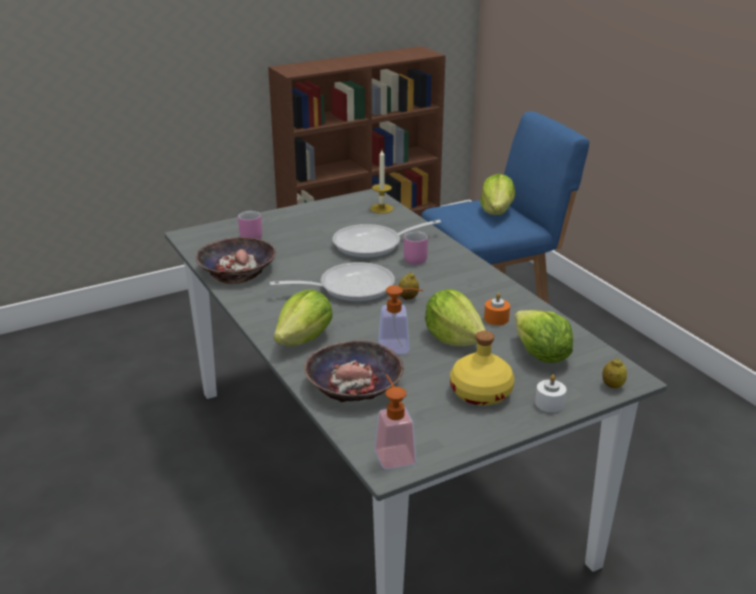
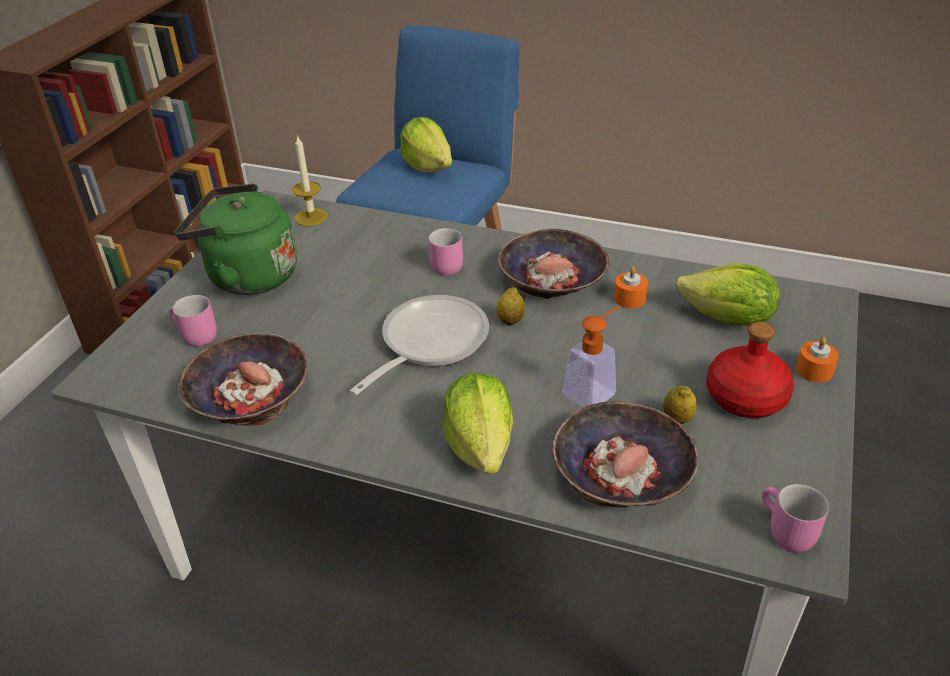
camera: 40 degrees left, 10 degrees up
(309, 222) = (247, 276): none -> green kettle
(373, 245) = (372, 271): frying pan -> none
(392, 452) = (784, 532): soap dispenser -> pink mug
(454, 338) = (627, 346): lettuce -> none
(467, 290) = (552, 278): none -> bowl
(481, 392) = (746, 397): yellow bottle -> red bottle
(549, 403) = (814, 370): white candle -> orange candle
(612, 386) = (828, 317): lemon -> lemon (677, 419)

